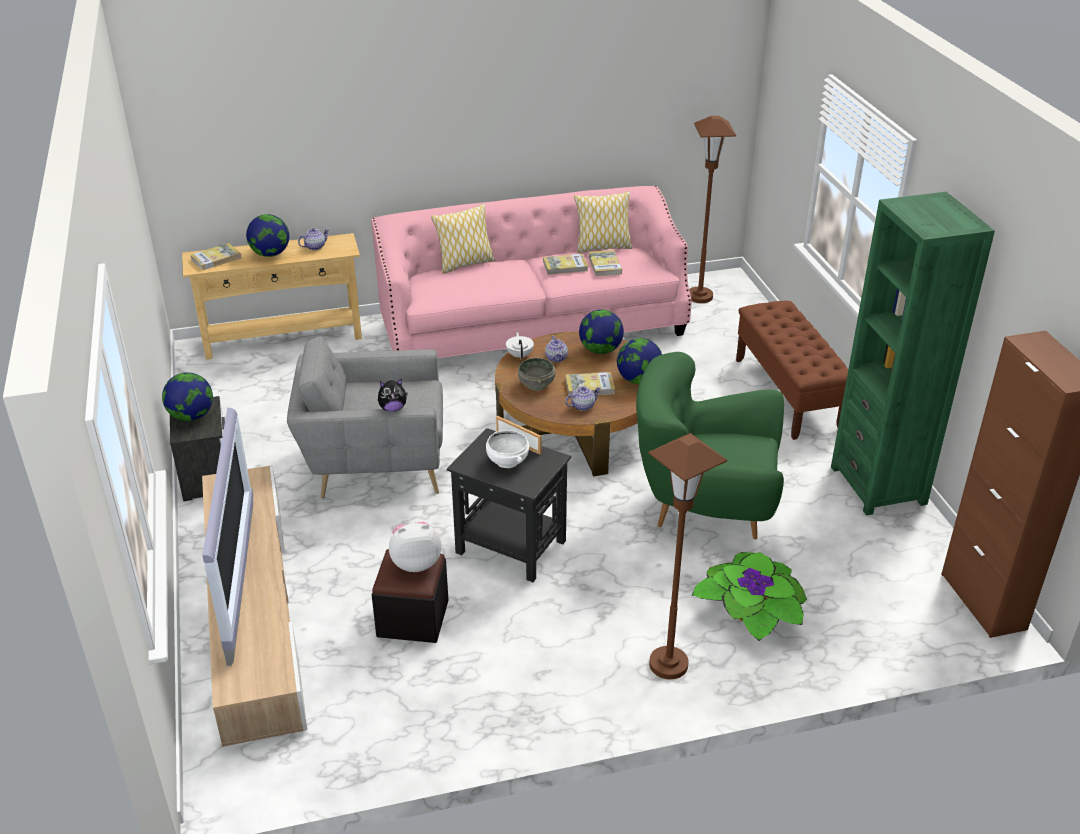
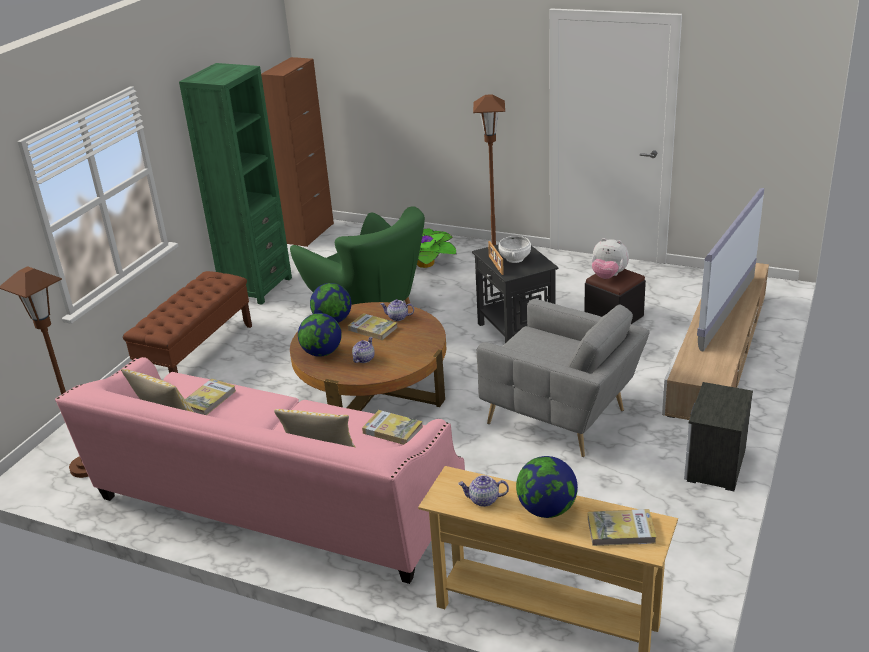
camera: 140 degrees left, 5 degrees down
(191, 416) = (724, 408): globe -> none
(393, 408) = (559, 310): plush toy -> none
(520, 355) = (388, 372): white teapot -> none
(537, 385) = (407, 343): grey bowl -> none
(565, 266) = (242, 413): book -> book (392, 430)

